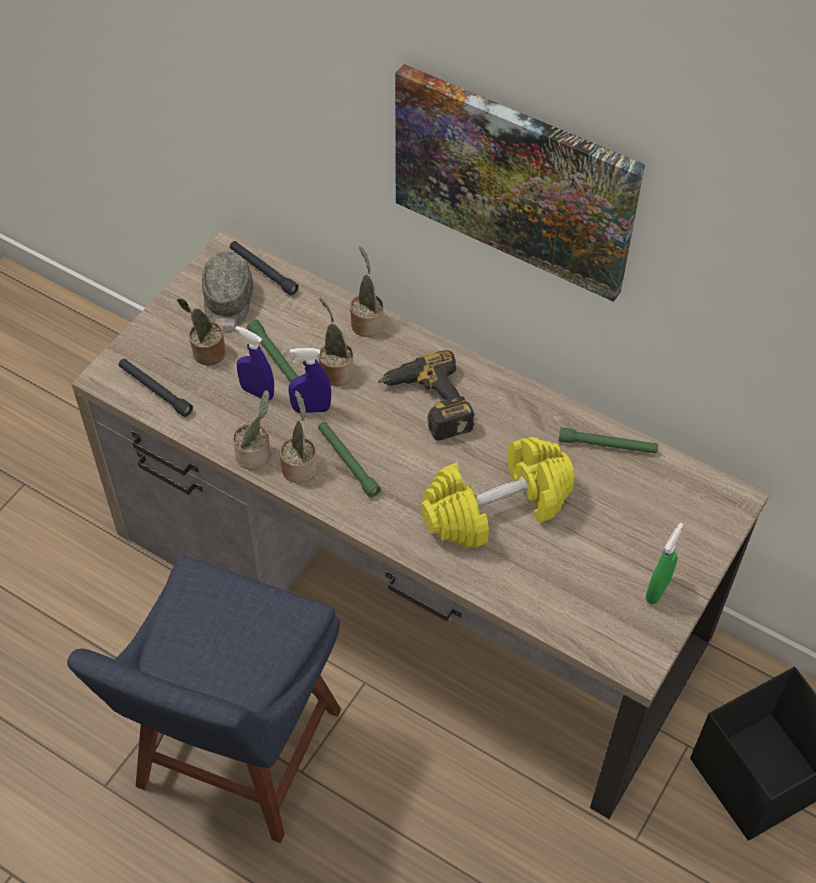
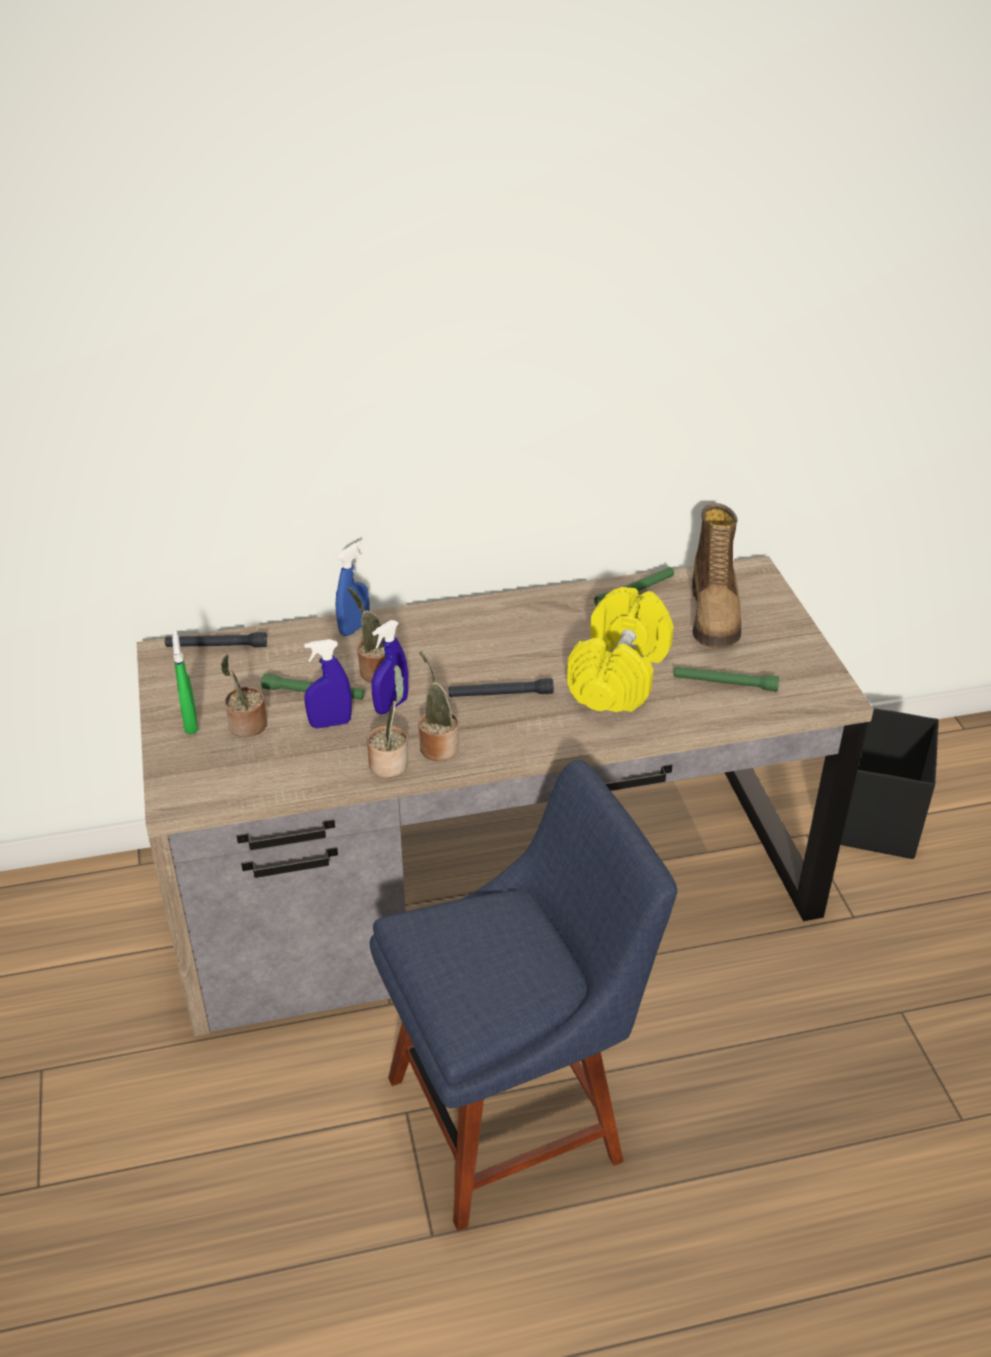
camera: 45 degrees left, 15 degrees down
(155, 390) = (236, 778): black flashlight -> black flashlight (500, 694)
(228, 303) = (215, 683): grey cap -> none
(235, 757) = (515, 1114): blue chair -> blue chair turned 90 degrees counterclockwise
(347, 462) = (470, 719): green flashlight -> green flashlight (725, 683)
(366, 322) = (354, 628): potted plant -> blue spray bottle
(426, 404) = (476, 647): power drill -> none
(514, 180) = (480, 370): picture -> none
(643, 514) = (715, 614): none -> boot
(657, 590) = (786, 647): green spray bottle -> green spray bottle (190, 722)

